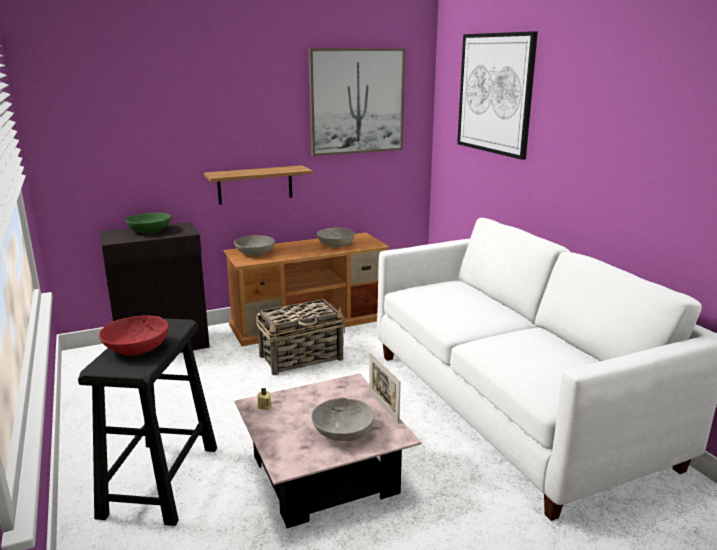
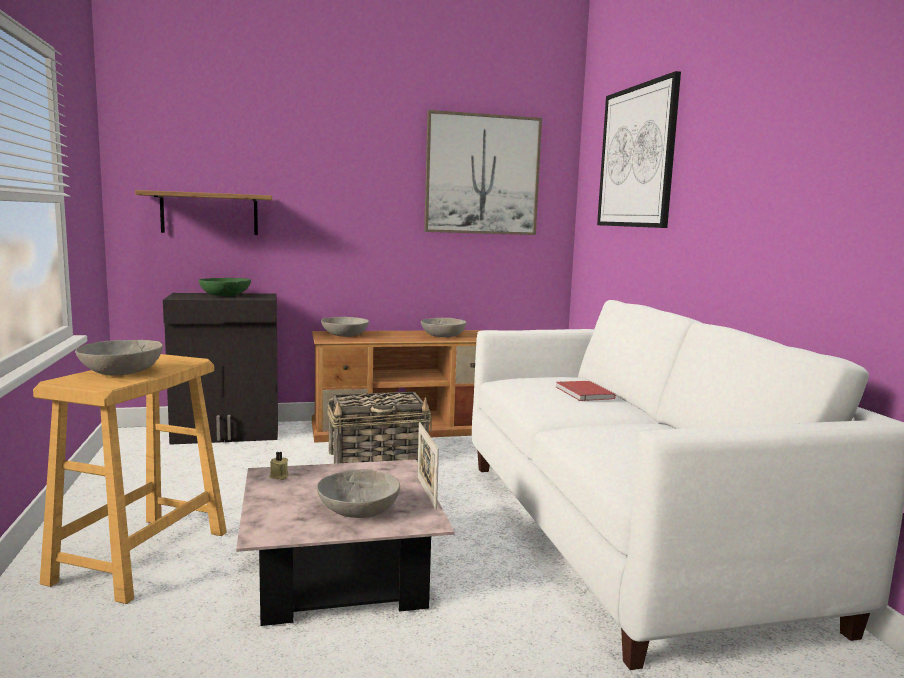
camera: 10 degrees right, 10 degrees down
(136, 348) = (121, 372): red bowl -> grey bowl
(161, 480) = (141, 556): black stool -> beige stool
(255, 184) = (355, 259): shelf -> shelf (209, 213)
(473, 303) = (582, 393): none -> red book

